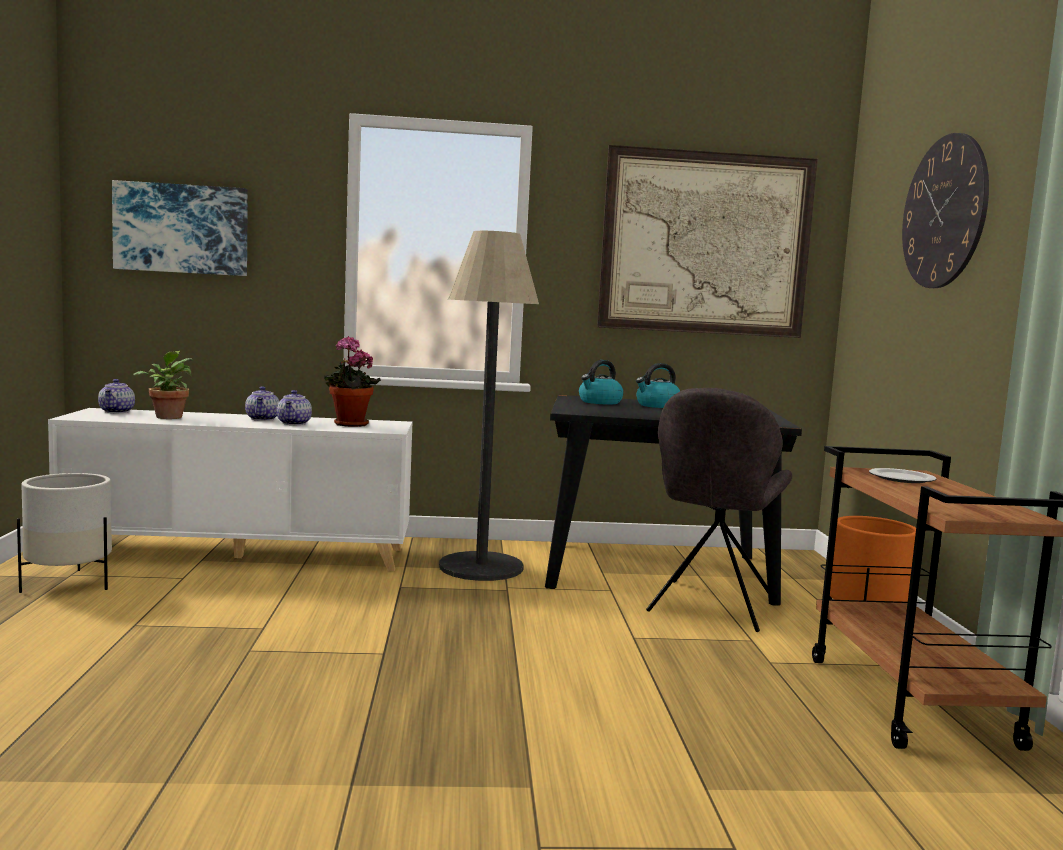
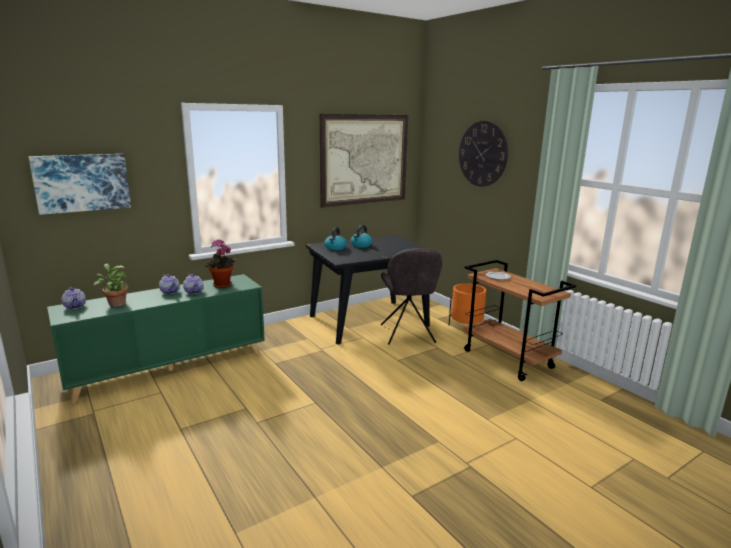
camera: 30 degrees left, 10 degrees up
(68, 584) = (102, 417): white planter -> none
(242, 554) = (170, 367): white cabinet -> green cabinet
(481, 567) = (296, 340): floor lamp -> none

